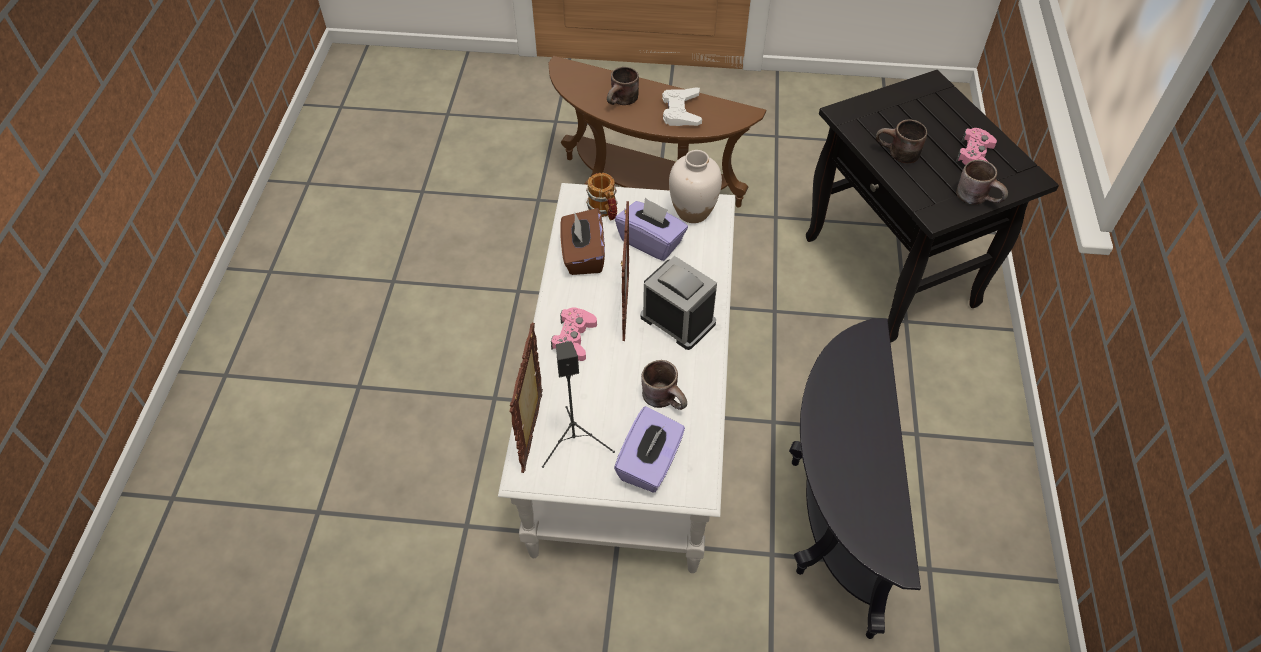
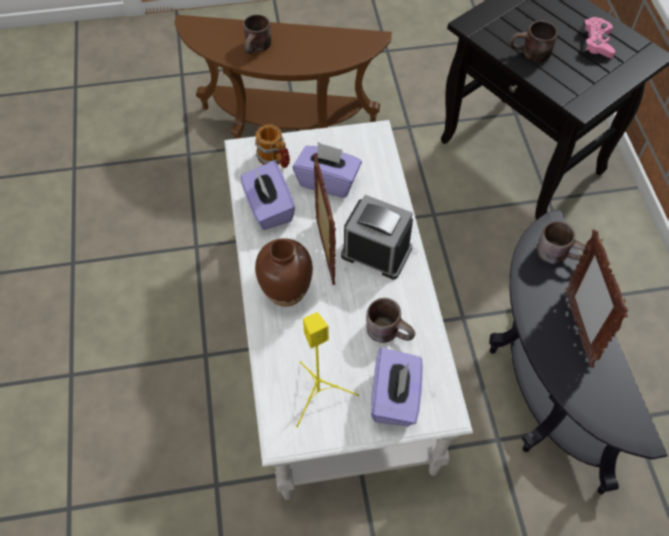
camera: 15 degrees left, 5 degrees up
(533, 431) = (277, 394): picture frame -> picture frame (578, 328)
(574, 338) = (286, 292): pink game controller -> brown vase
(575, 441) = (319, 394): black speaker -> yellow speaker
(583, 255) = (268, 208): brown tissue box -> purple tissue box
(681, 111) = (315, 48): white game controller -> none
(692, 212) = (356, 144): white vase -> none
(978, 197) = (612, 81): brown mug -> brown mug (558, 253)

